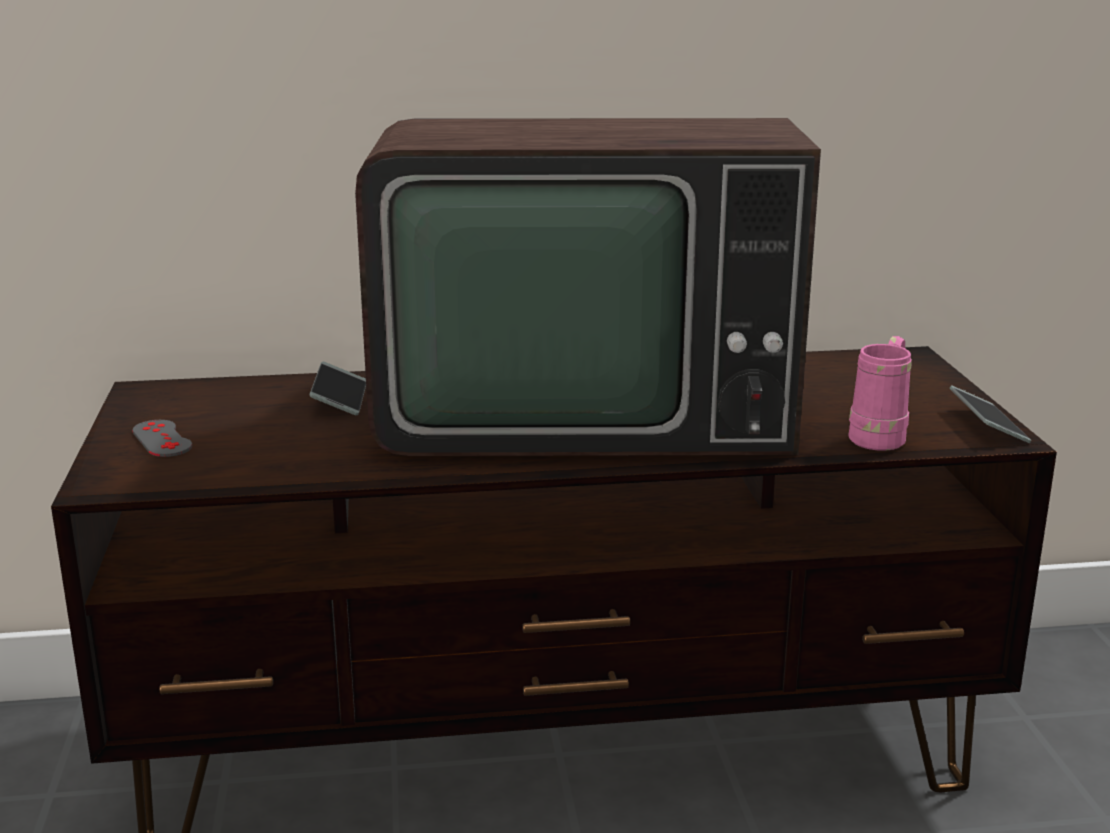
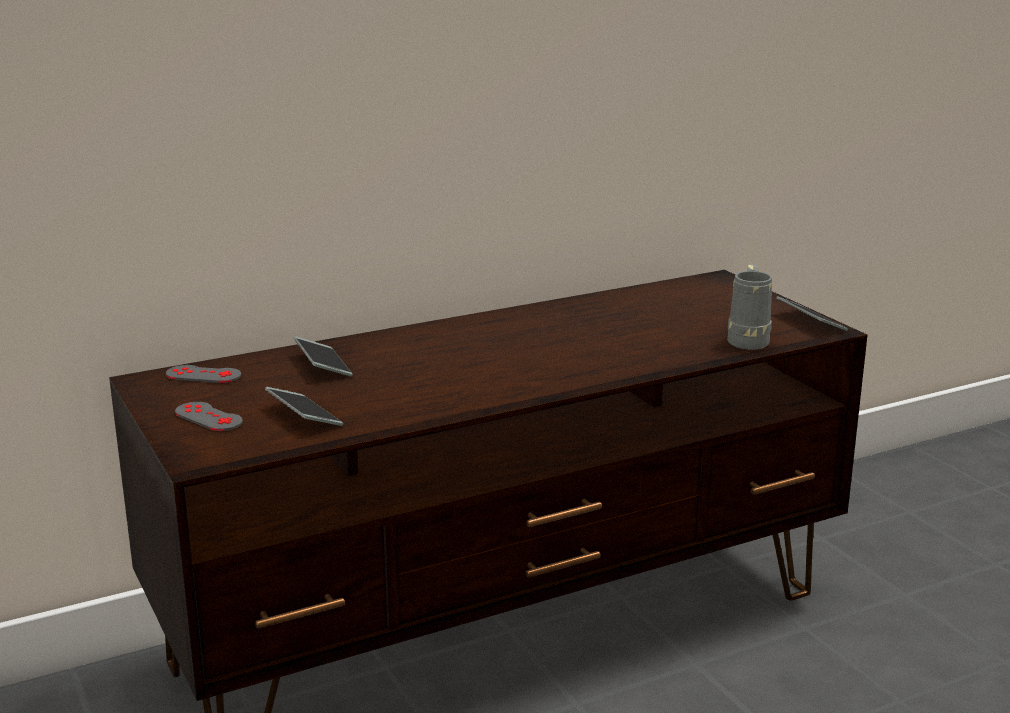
camera: 20 degrees left, 0 degrees up
(206, 392) = (203, 375): none -> grey game controller
(260, 452) = (304, 416): none -> phone
(577, 412) = (520, 351): television -> none
(880, 436) = (748, 339): pink mug -> grey mug

